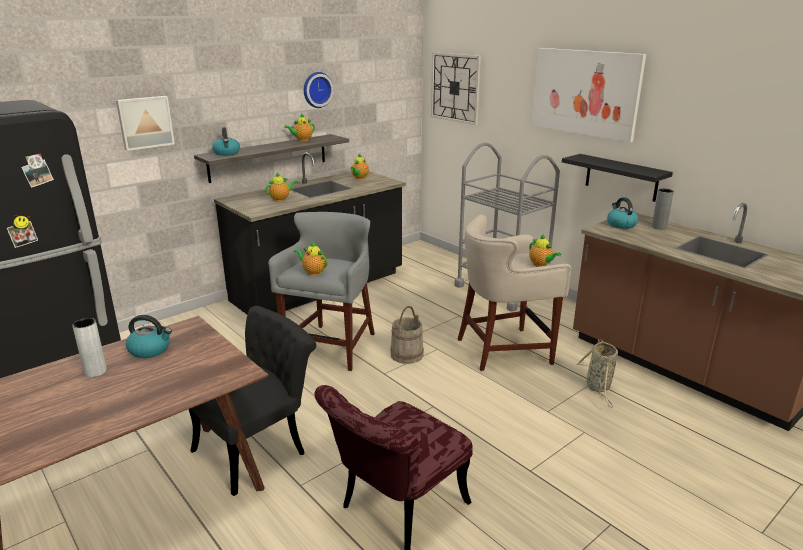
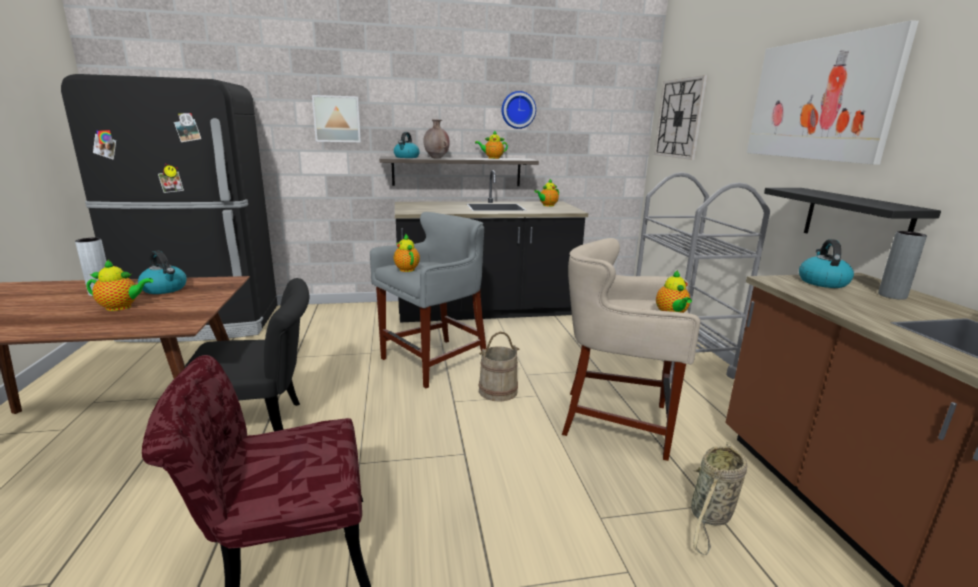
camera: 30 degrees right, 5 degrees down
(257, 150) = (436, 158): none -> brown vase
(281, 199) = (446, 208): teapot -> teapot (121, 307)

